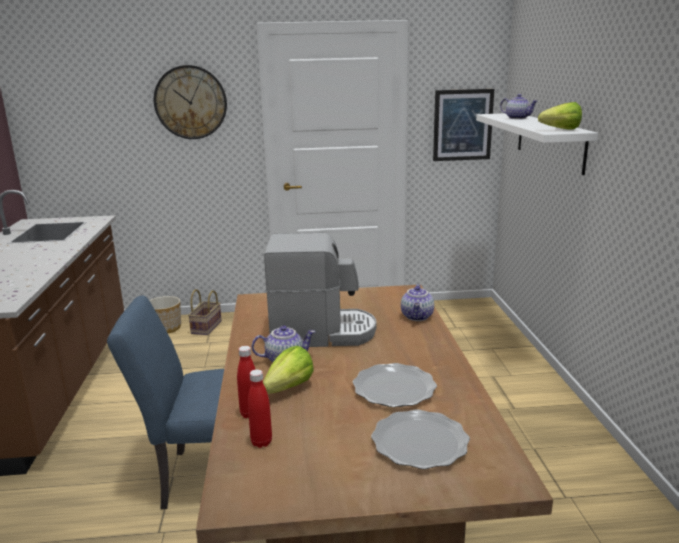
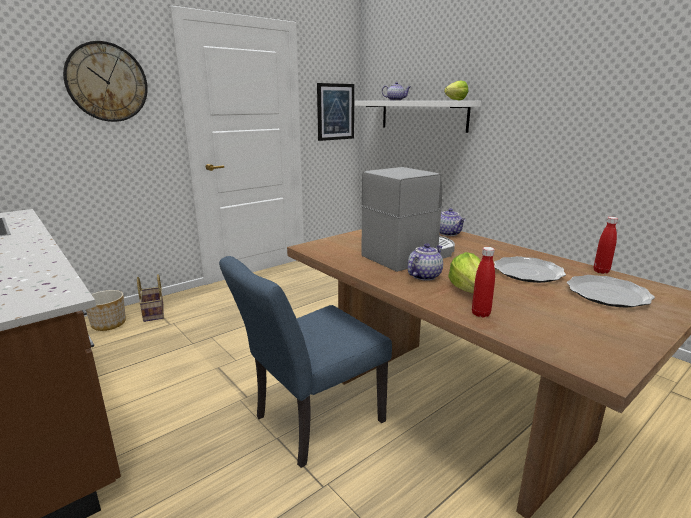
camera: 35 degrees left, 0 degrees up
(261, 442) = (530, 327): red bottle -> red bottle (601, 271)

